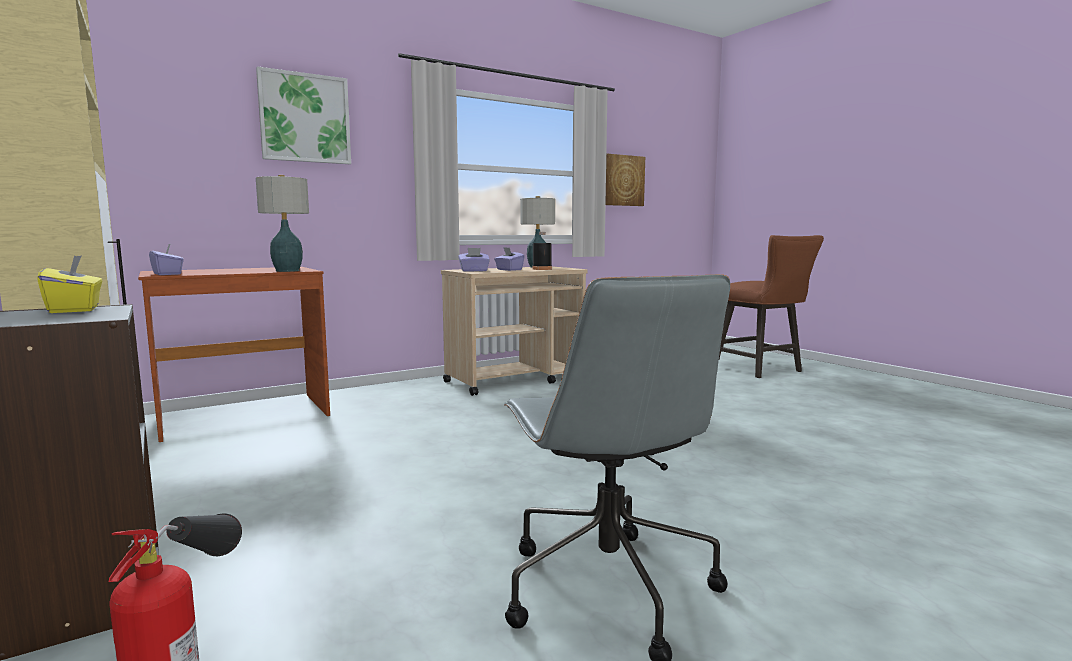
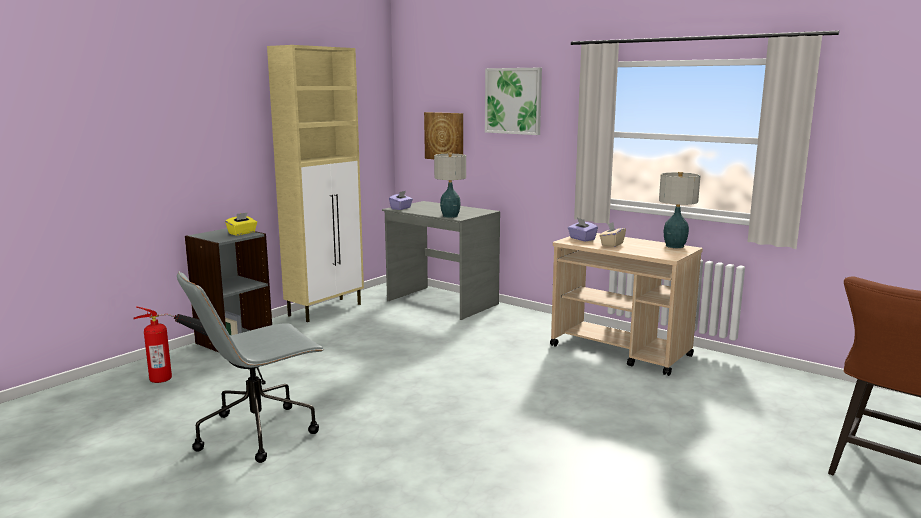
camera: 70 degrees right, 5 degrees up
(243, 416) = (441, 302): brown desk -> grey desk
(509, 270) = (612, 244): purple tissue box -> beige tissue box
(542, 269) = (641, 250): black bottle -> none
(623, 180) = (866, 151): picture -> picture (444, 136)

